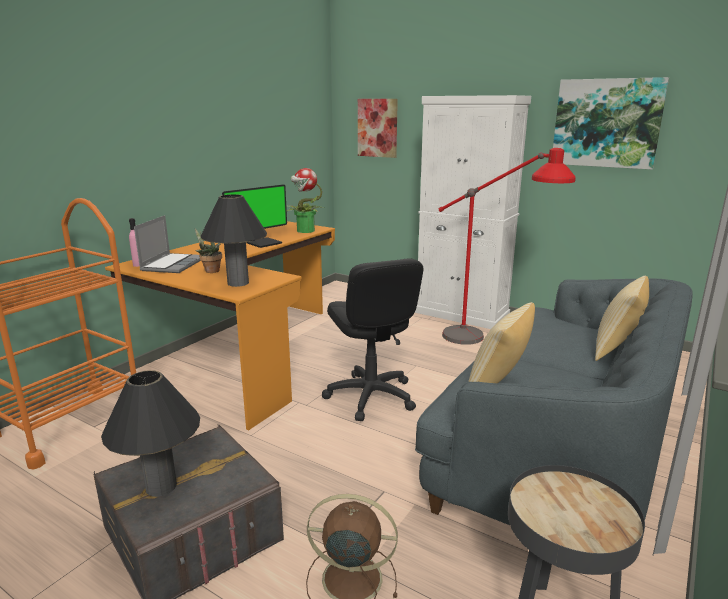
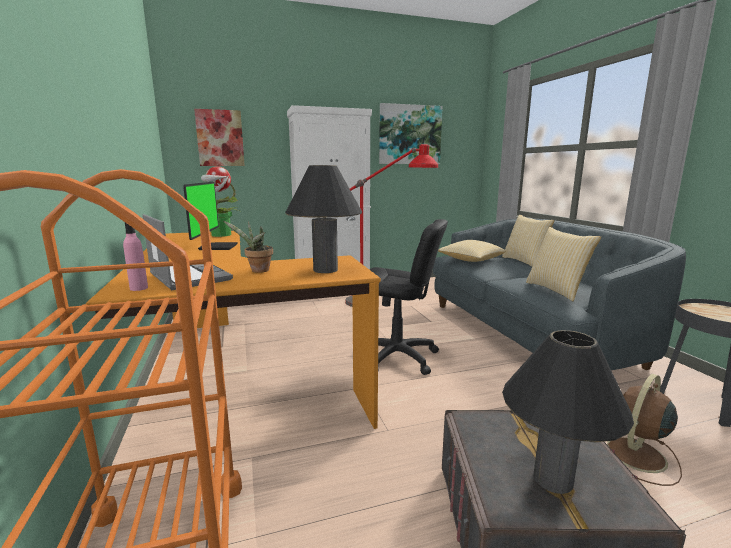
camera: 50 degrees left, 5 degrees down
(541, 323) = (470, 260): none -> pillow

